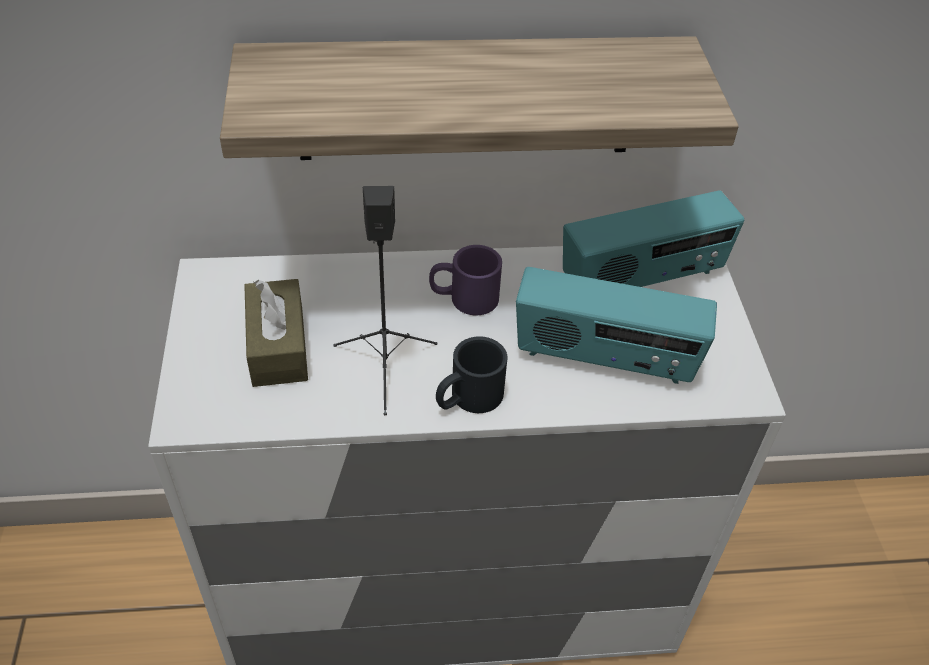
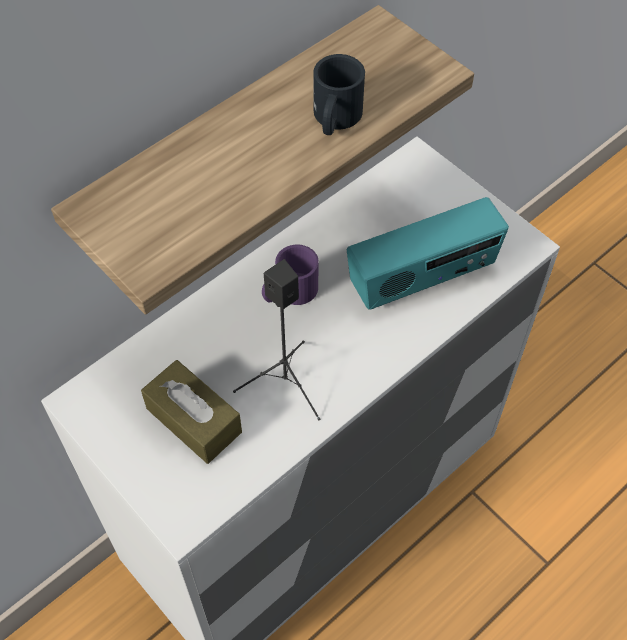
camera: 35 degrees left, 10 degrees up
(468, 398) = (362, 369): black mug -> black mug (335, 120)
(642, 279) = (395, 199): radio -> none

